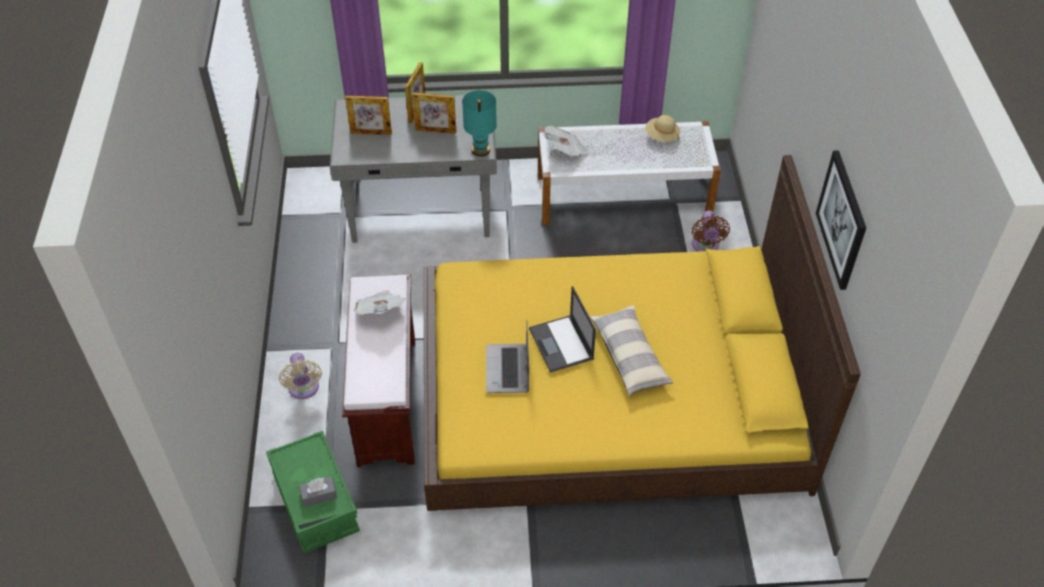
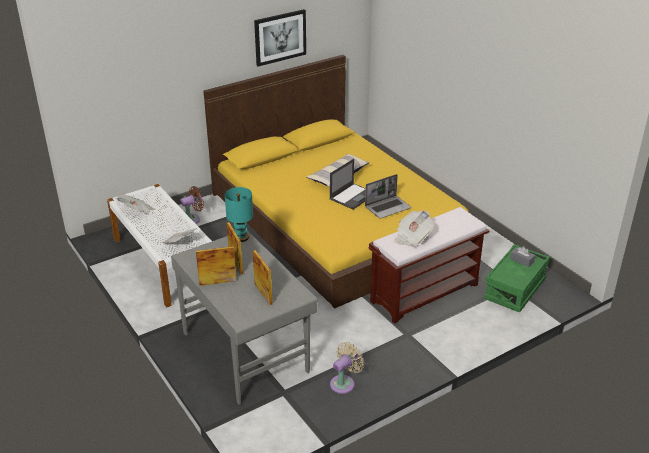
camera: 120 degrees left, 15 degrees down
(304, 389) = (453, 331): beige fan -> beige fan (344, 383)
(661, 136) = (137, 211): beige hat -> newspaper

